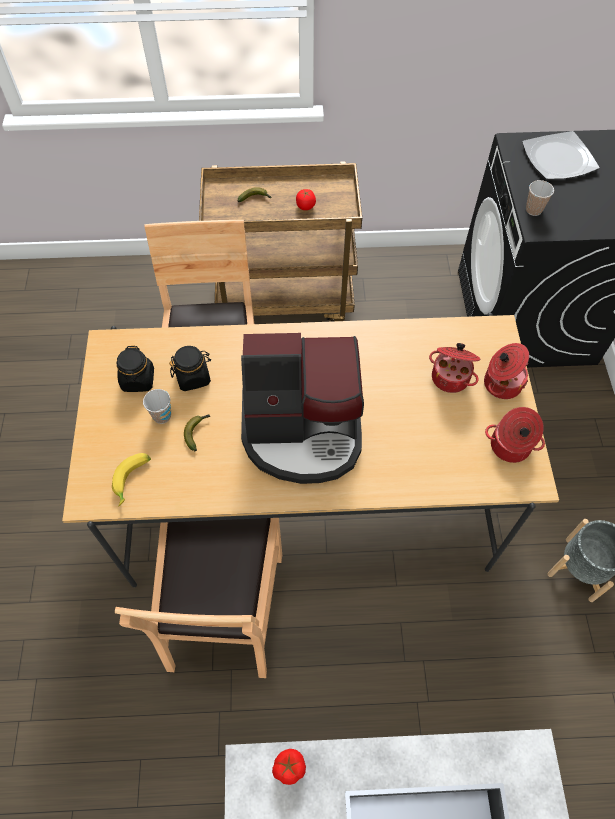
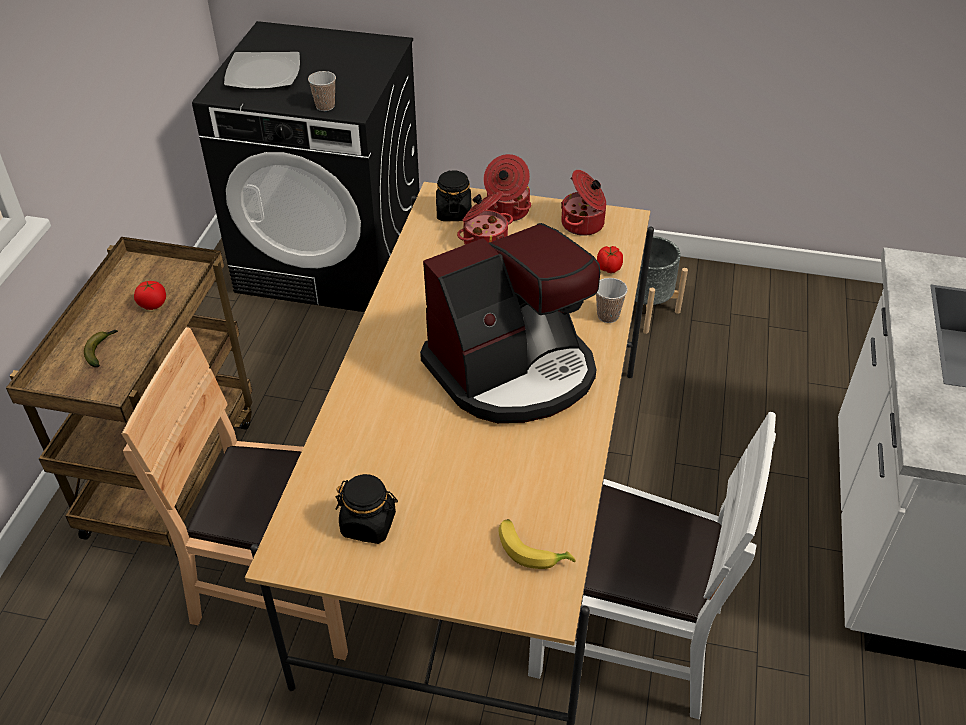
camera: 75 degrees left, 15 degrees down
(162, 416) = (440, 504): cup -> cup (608, 316)
(193, 377) = (390, 462): black jar -> black jar (453, 212)
(197, 432) = (479, 470): banana -> none
(224, 609) = (626, 636): brown chair -> white chair
(288, 768) = (924, 419): tomato -> tomato (609, 268)
(303, 431) = (513, 371): coffee machine -> coffee machine turned 45 degrees clockwise

